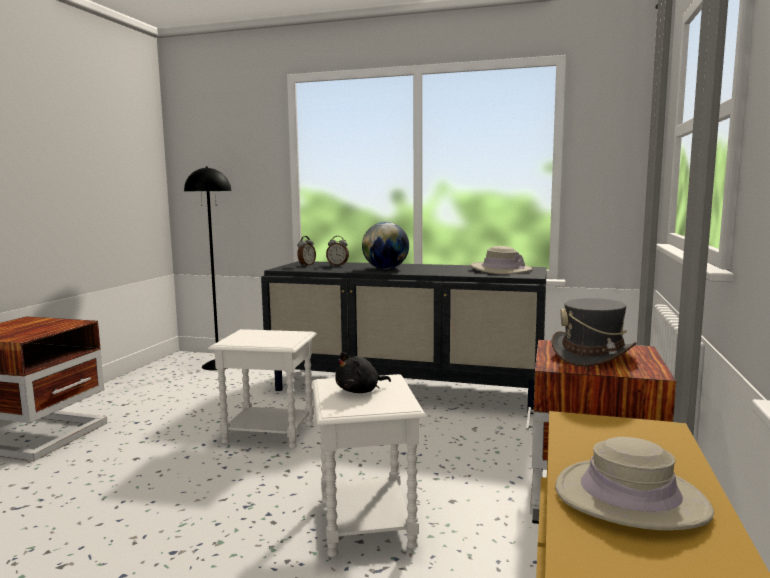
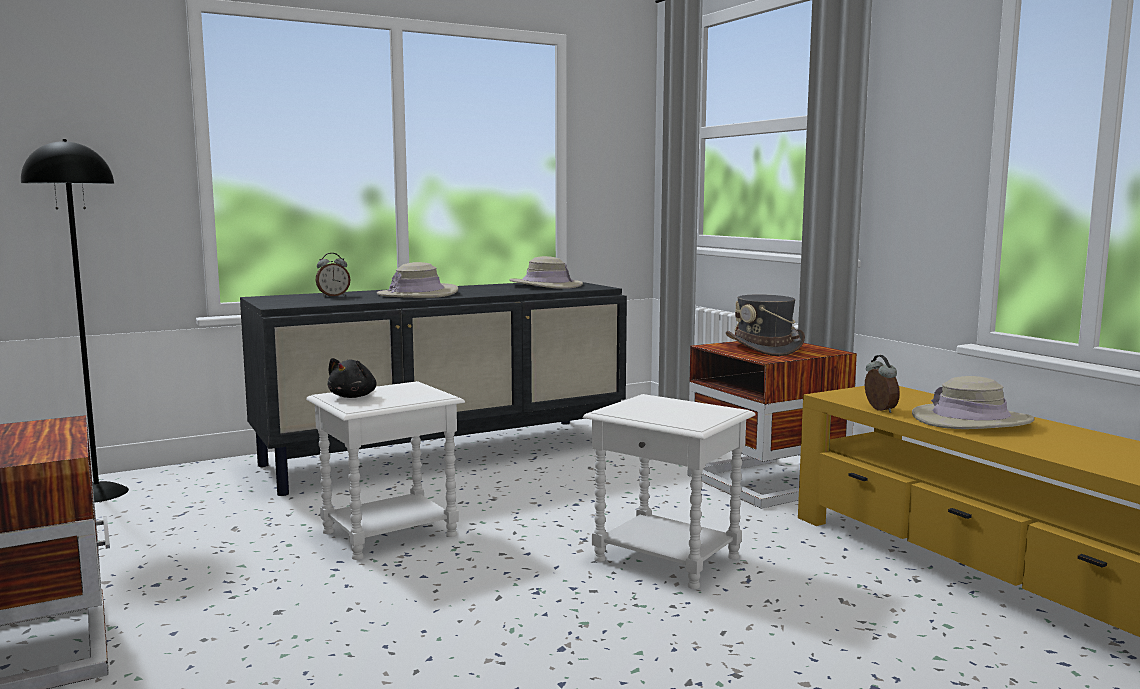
camera: 45 degrees left, 0 degrees up
(306, 265) = (289, 300): alarm clock -> alarm clock (879, 410)
(360, 391) = (661, 410): black plush toy -> black plush toy (354, 396)
(385, 268) = (418, 294): globe -> beige hat

